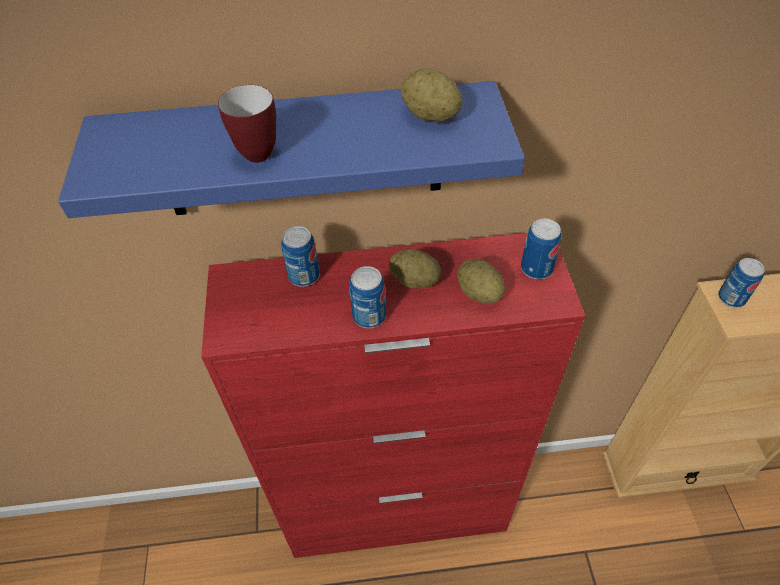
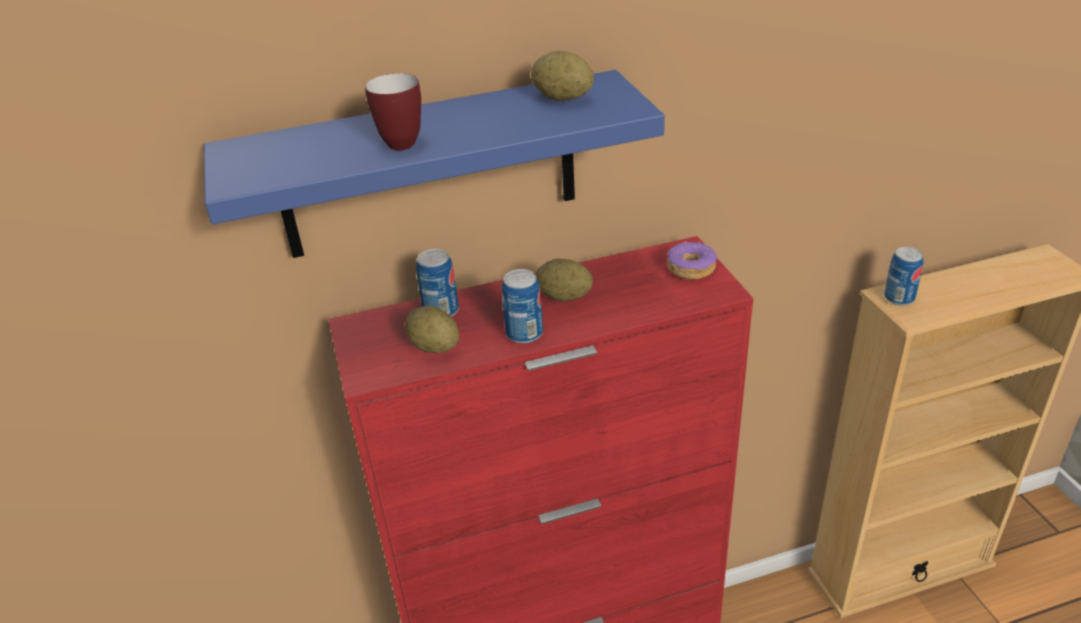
camera: 10 degrees left, 15 degrees down
(479, 293) = (636, 297): potato -> potato (434, 347)
(536, 269) = (690, 268): can -> donut

